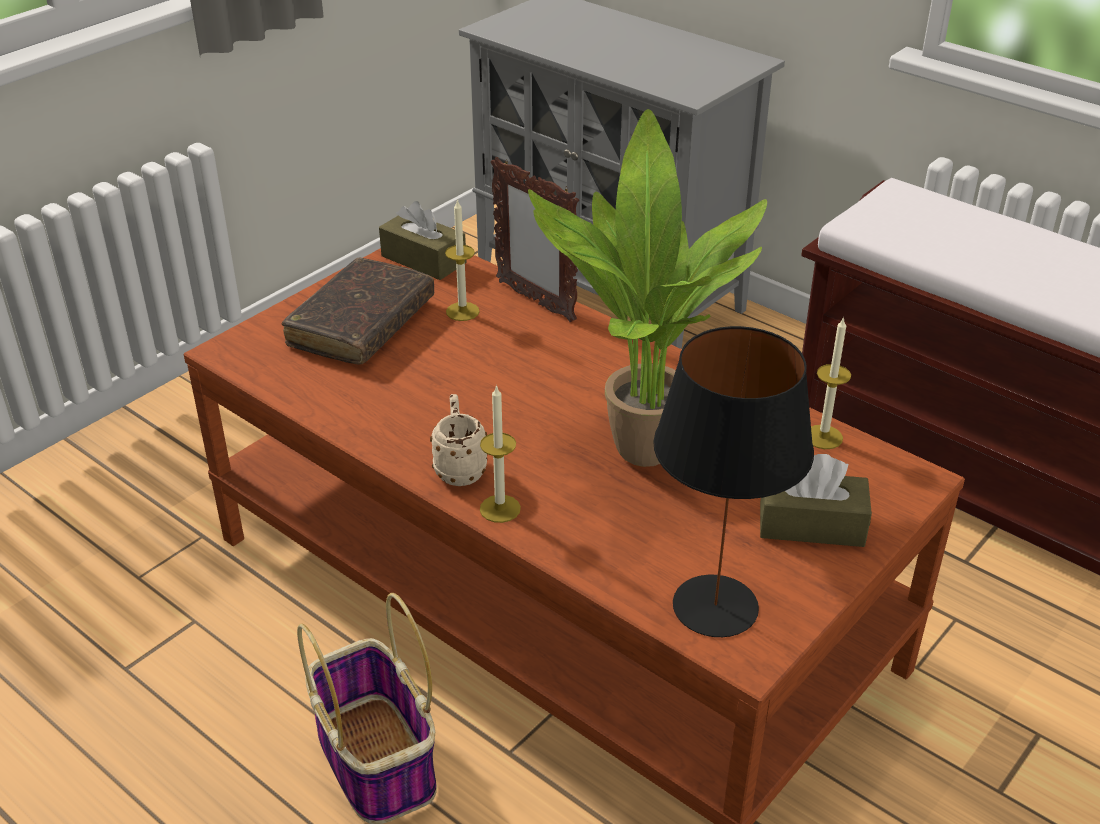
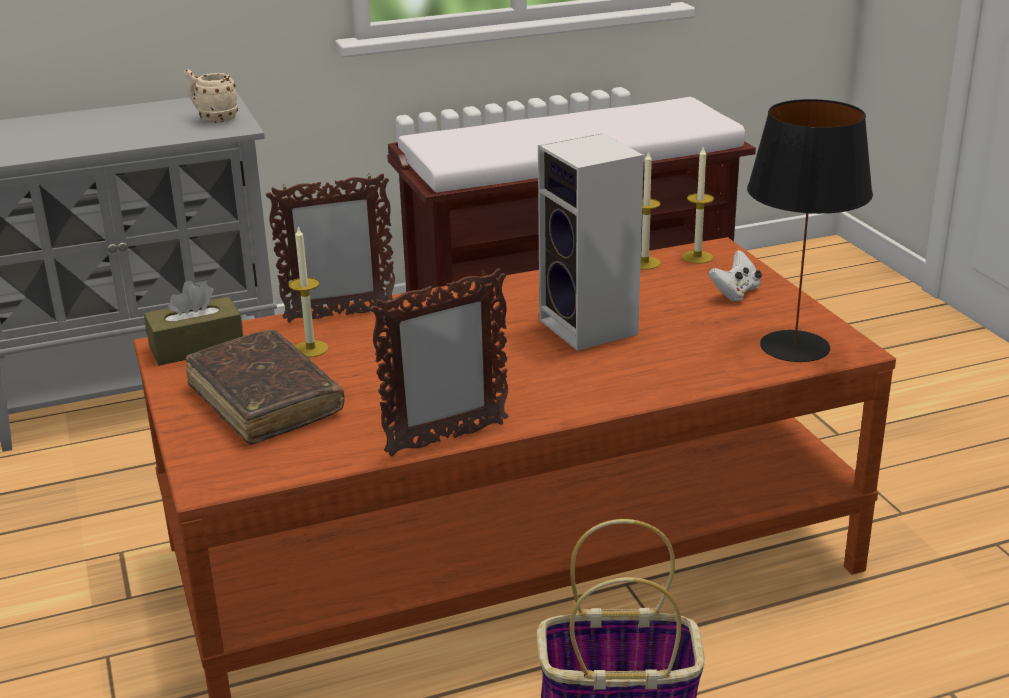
camera: 60 degrees left, 10 degrees down
(359, 436) = (446, 439): none -> picture frame
(459, 467) = (541, 402): beige mug -> beige mug (213, 119)
(500, 508) = (613, 398): candle -> candle (697, 257)
(634, 450) = (592, 328): potted plant -> speaker
(811, 524) = (735, 293): brown tissue box -> white game controller

